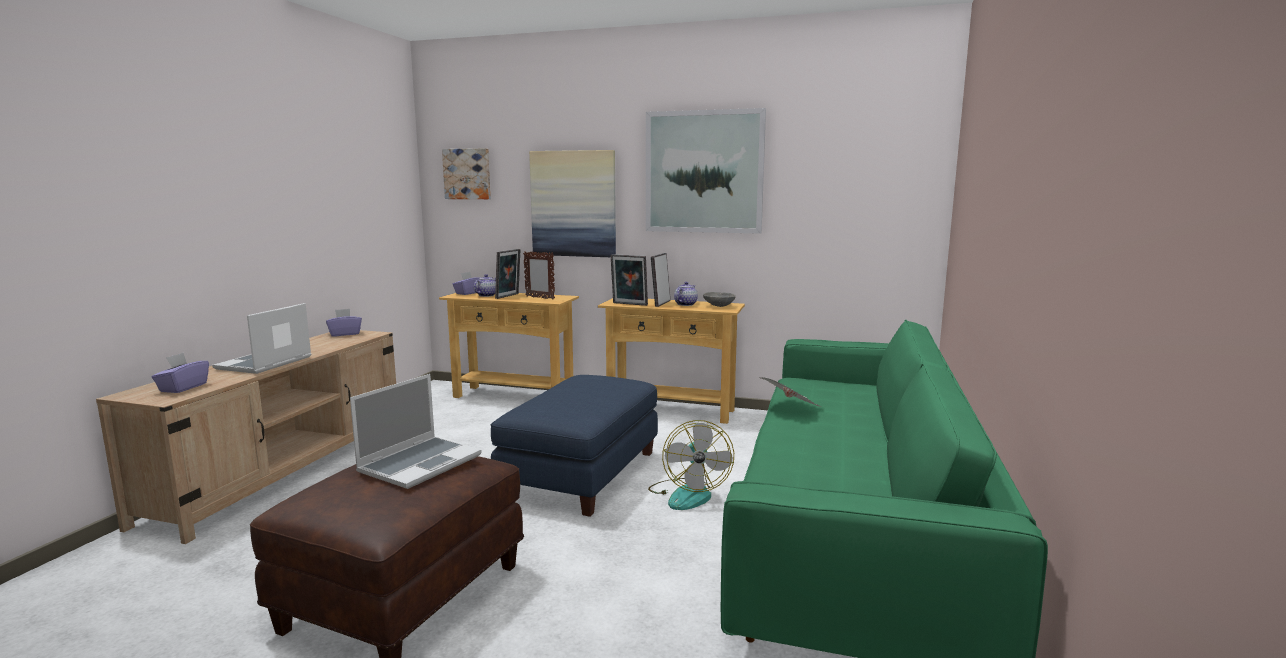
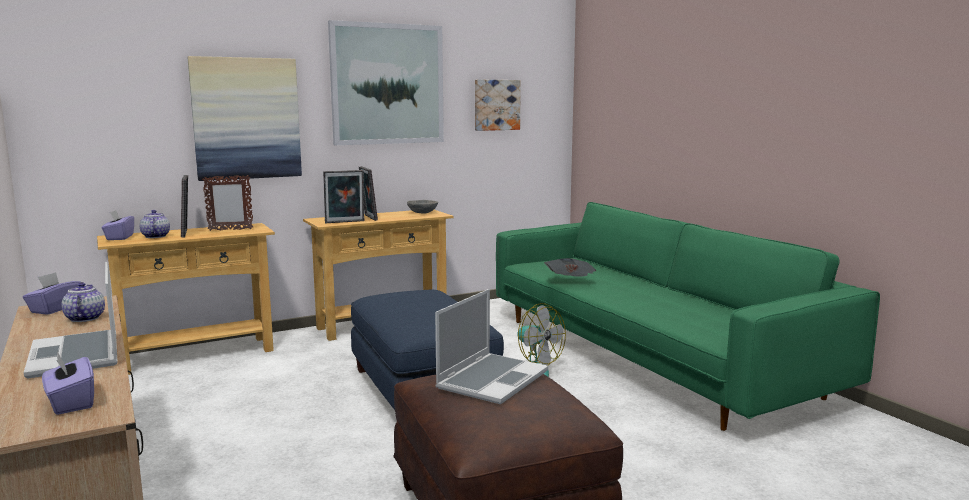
camera: 45 degrees left, 0 degrees up
(420, 463) = (492, 379): laptop -> laptop turned 45 degrees clockwise
(468, 174) = (89, 82): picture -> picture (496, 105)
(685, 304) = (392, 215): teapot -> teapot (84, 318)

